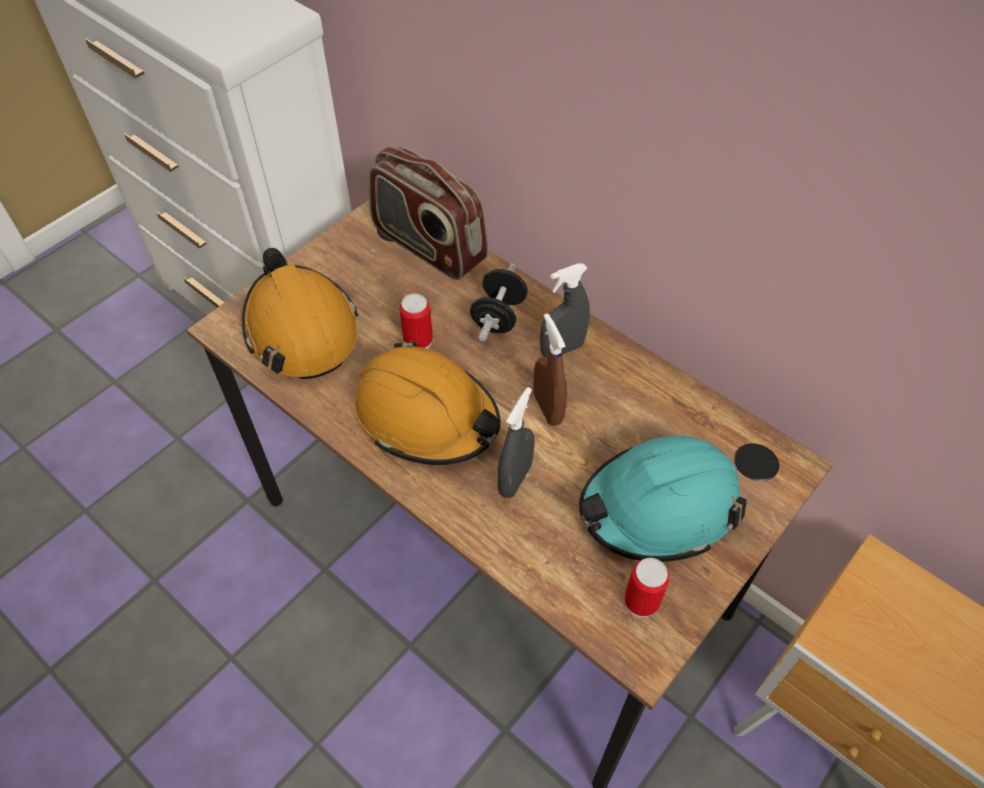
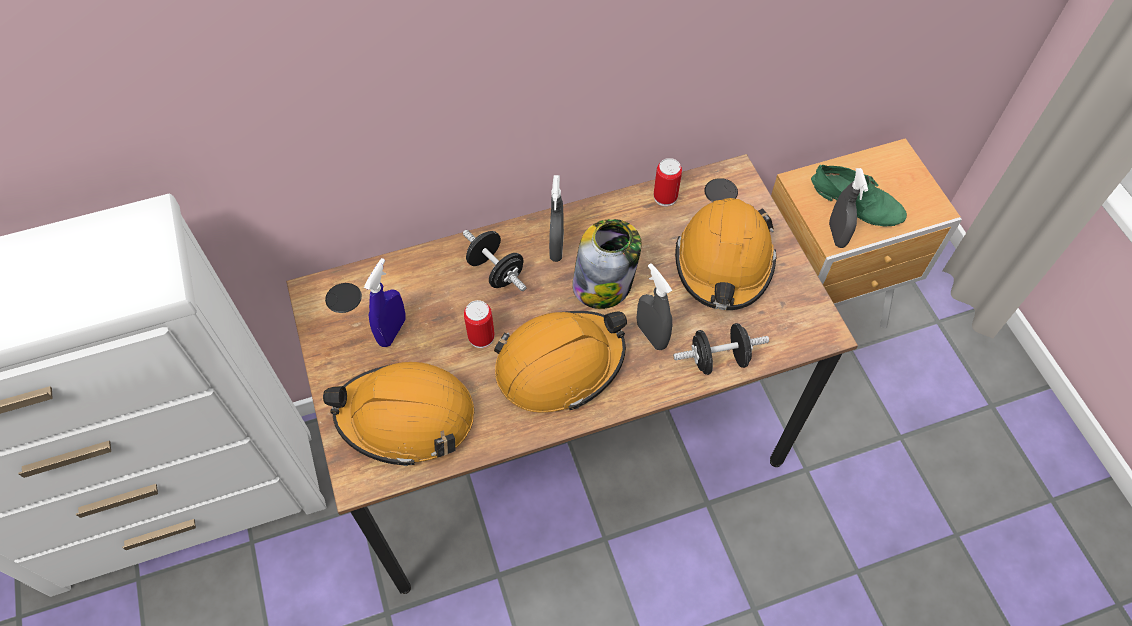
camera: 60 degrees left, 5 degrees up
(382, 276) = (392, 331): none -> blue spray bottle
(428, 245) = (384, 282): radio -> none
(528, 557) = (718, 359): none -> black dumbbell
(548, 408) = (603, 284): brown spray bottle -> jar
(641, 601) = (786, 311): can -> can (665, 197)
(658, 507) = (724, 263): turquoise hard hat -> orange hard hat
(838, 640) = (837, 235): none -> grey spray bottle
(910, 644) = (857, 201): none -> green shoe

